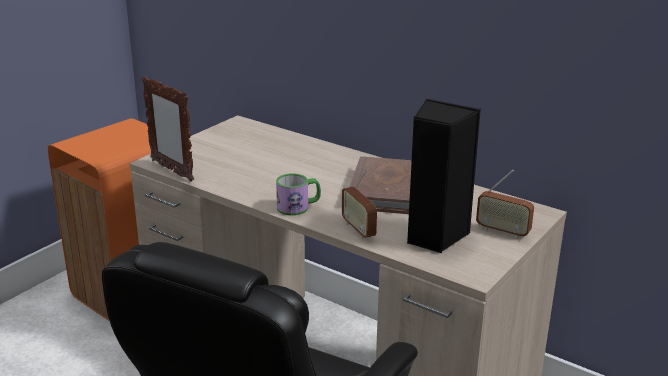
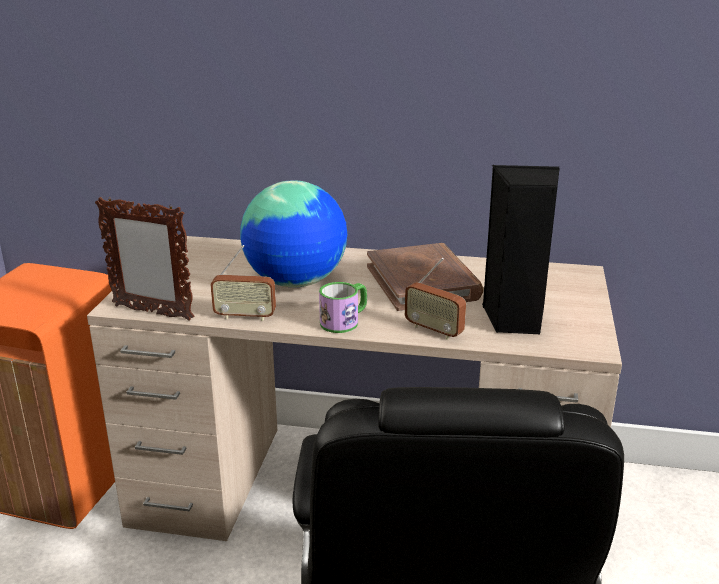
camera: 25 degrees left, 0 degrees up
(293, 170) = (296, 282): none -> globe
(502, 231) = (570, 298): radio -> radio (245, 316)

